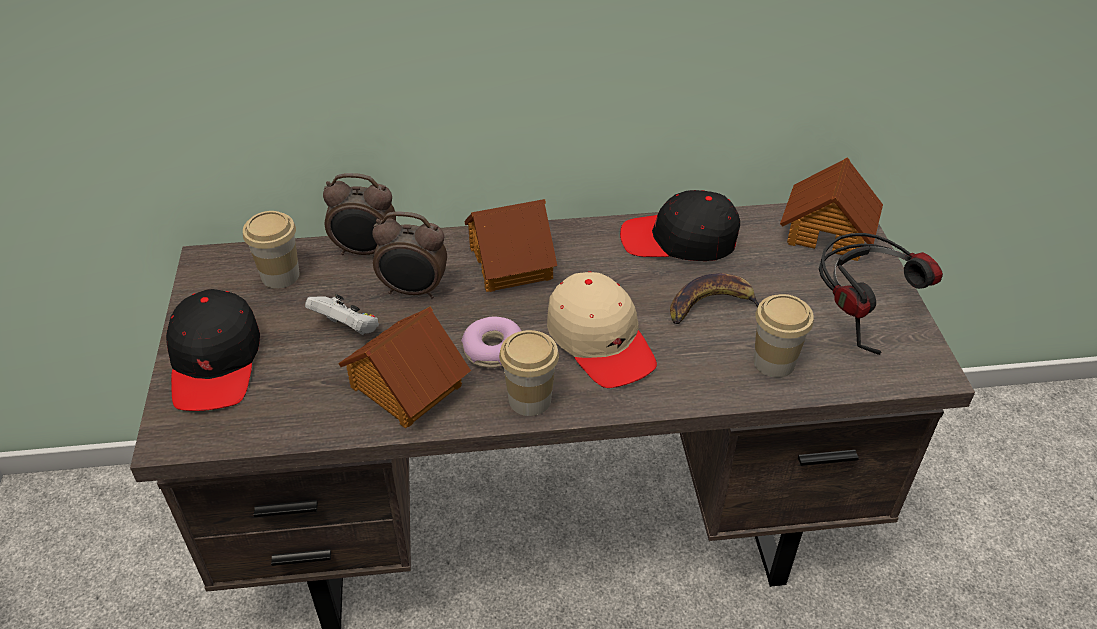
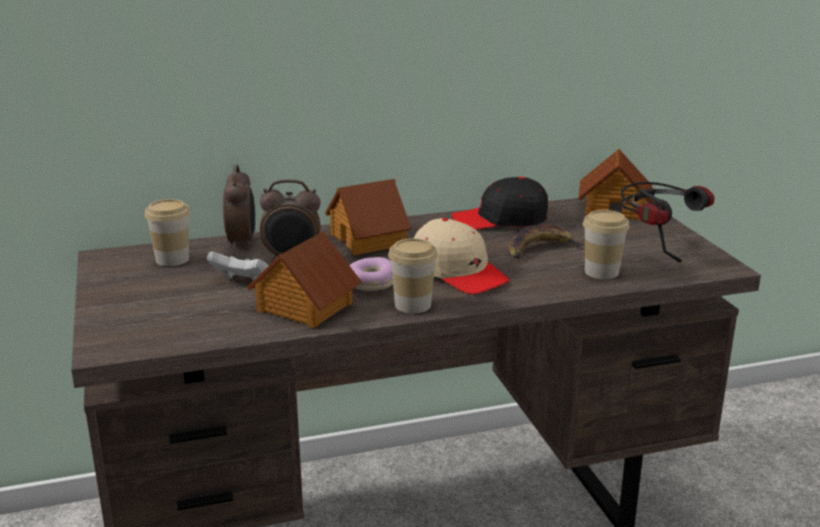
camera: 10 degrees left, 20 degrees down
(216, 362) = (131, 307): black cap -> none
(365, 251) = (242, 242): alarm clock -> alarm clock turned 90 degrees counterclockwise

